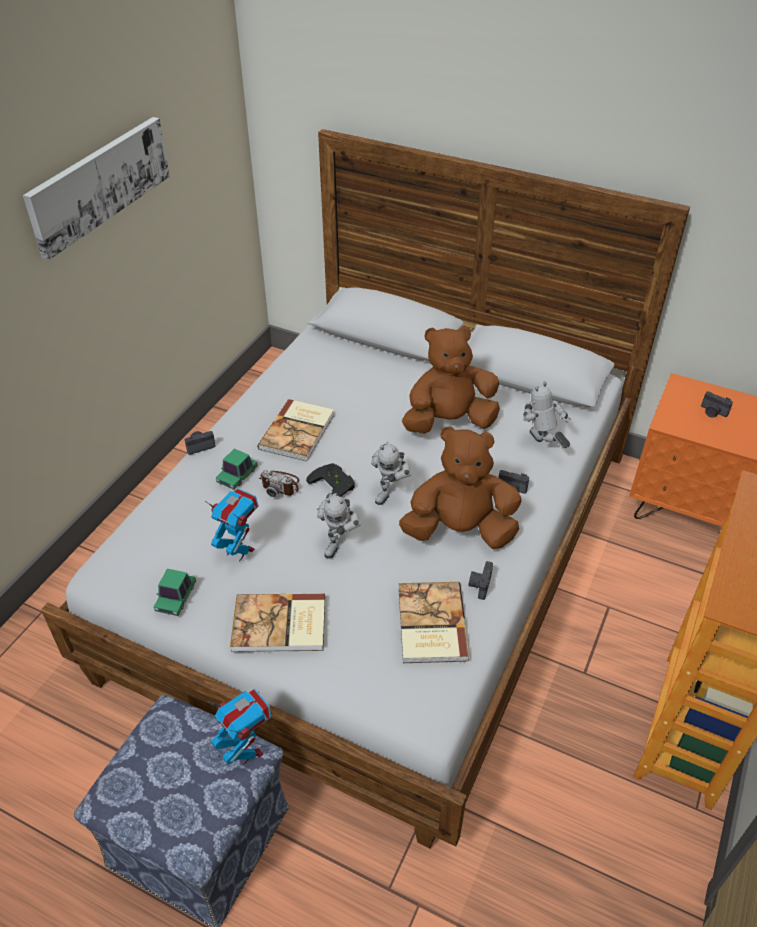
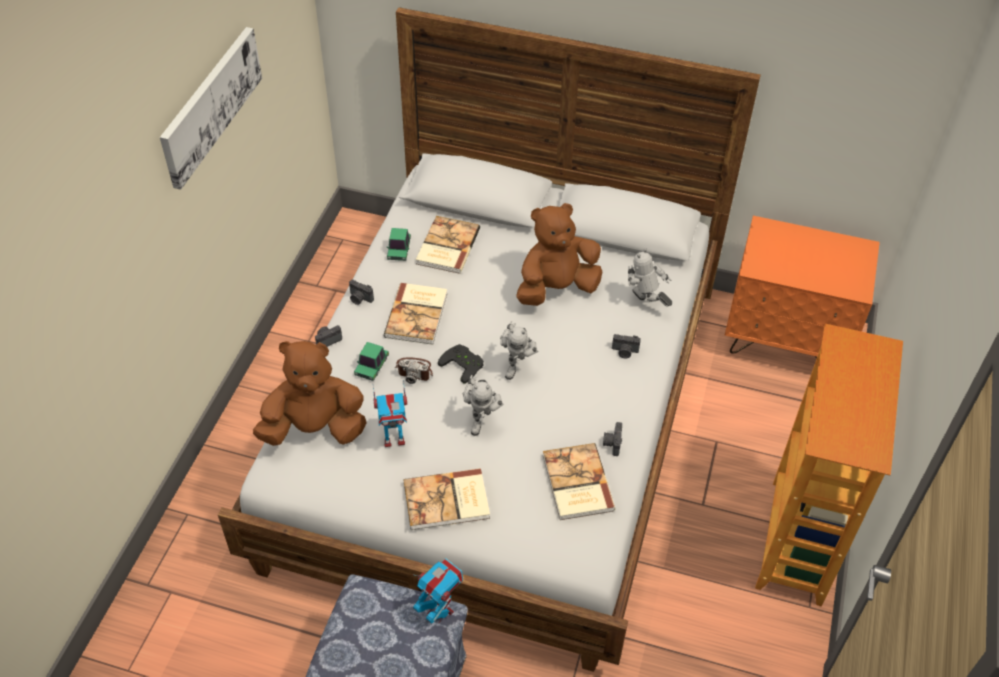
camera: 10 degrees left, 5 degrees up
(176, 597) = (348, 488): toy car -> toy car (399, 250)
(239, 551) = (394, 438): toy robot -> toy robot turned 150 degrees clockwise
(344, 372) = (446, 246): none -> book
(460, 530) = (586, 395): brown plush toy -> brown plush toy (314, 428)
(712, 412) = (794, 253): camera -> camera (359, 299)

